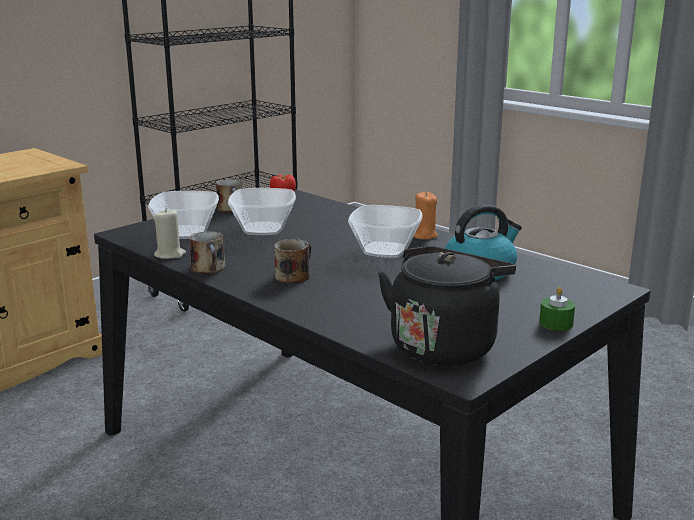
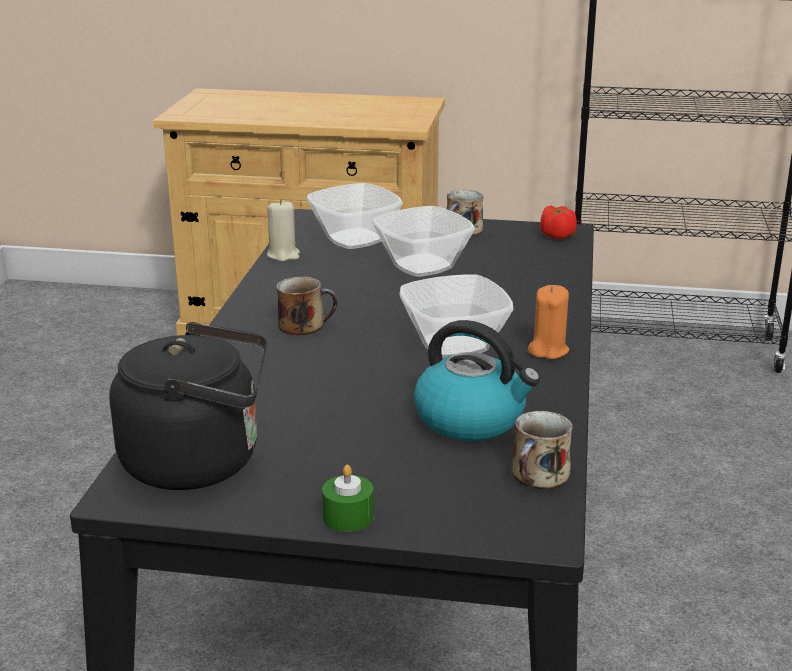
camera: 55 degrees right, 5 degrees up
(209, 268) = (271, 283): mug -> mug (539, 475)

